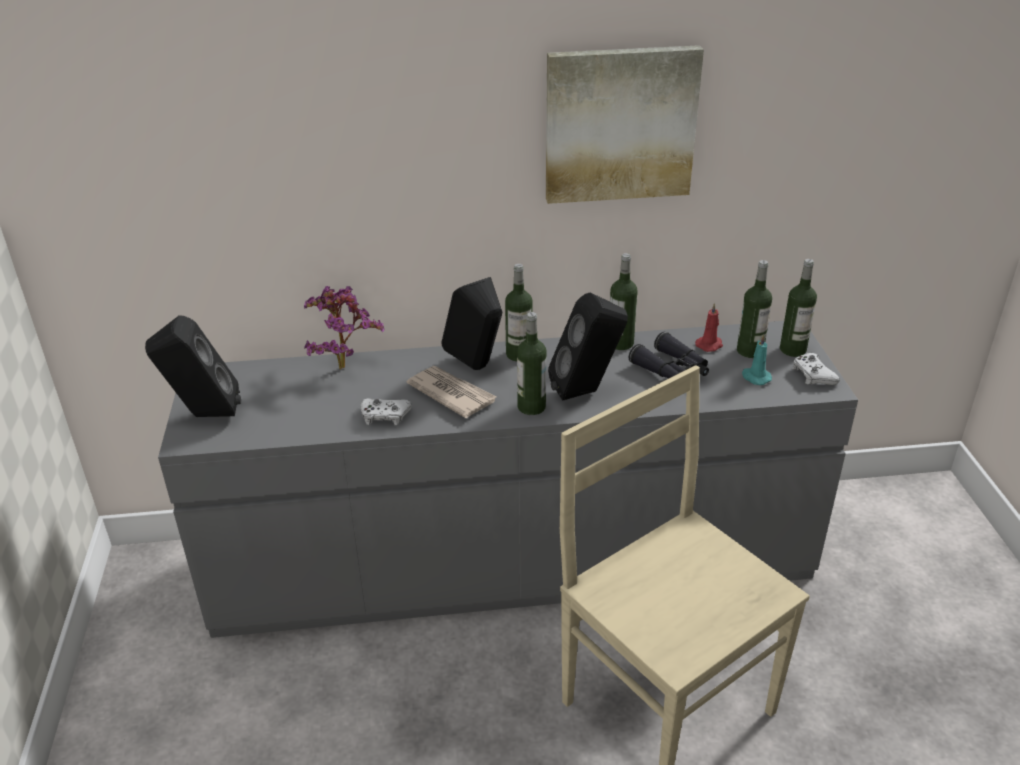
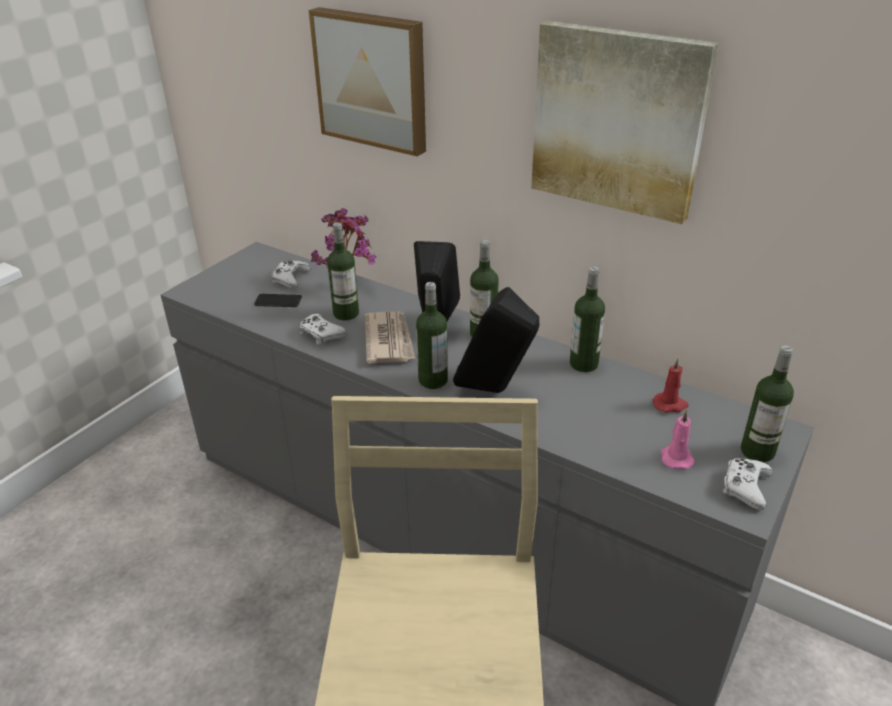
camera: 40 degrees right, 0 degrees up
(204, 415) = (219, 279): black speaker -> none
(278, 383) = (290, 278): none -> white game controller
(299, 408) = (278, 301): none -> phone
(348, 143) = (373, 80): none -> picture
(672, 370) = (599, 410): black binoculars -> none
(750, 351) = (705, 430): bottle -> bottle (346, 313)
(755, 377) = (675, 457): turquoise candle -> pink candle

